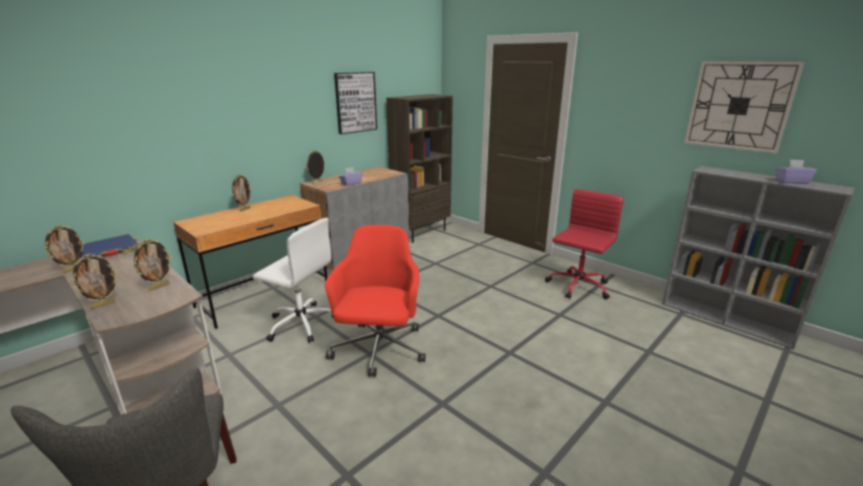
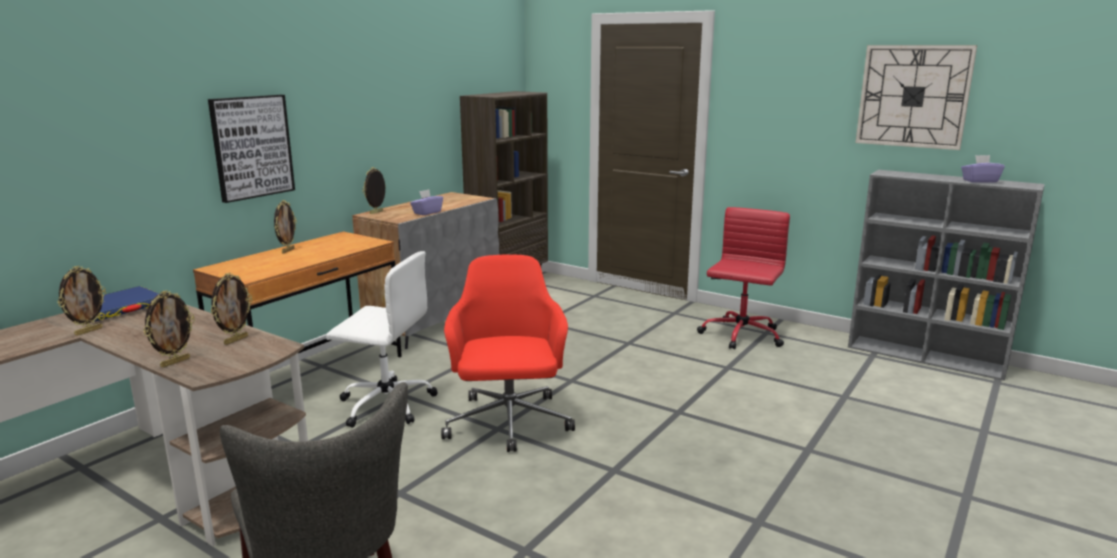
camera: 10 degrees left, 5 degrees down
(355, 102) = (421, 102): picture -> picture (252, 147)

